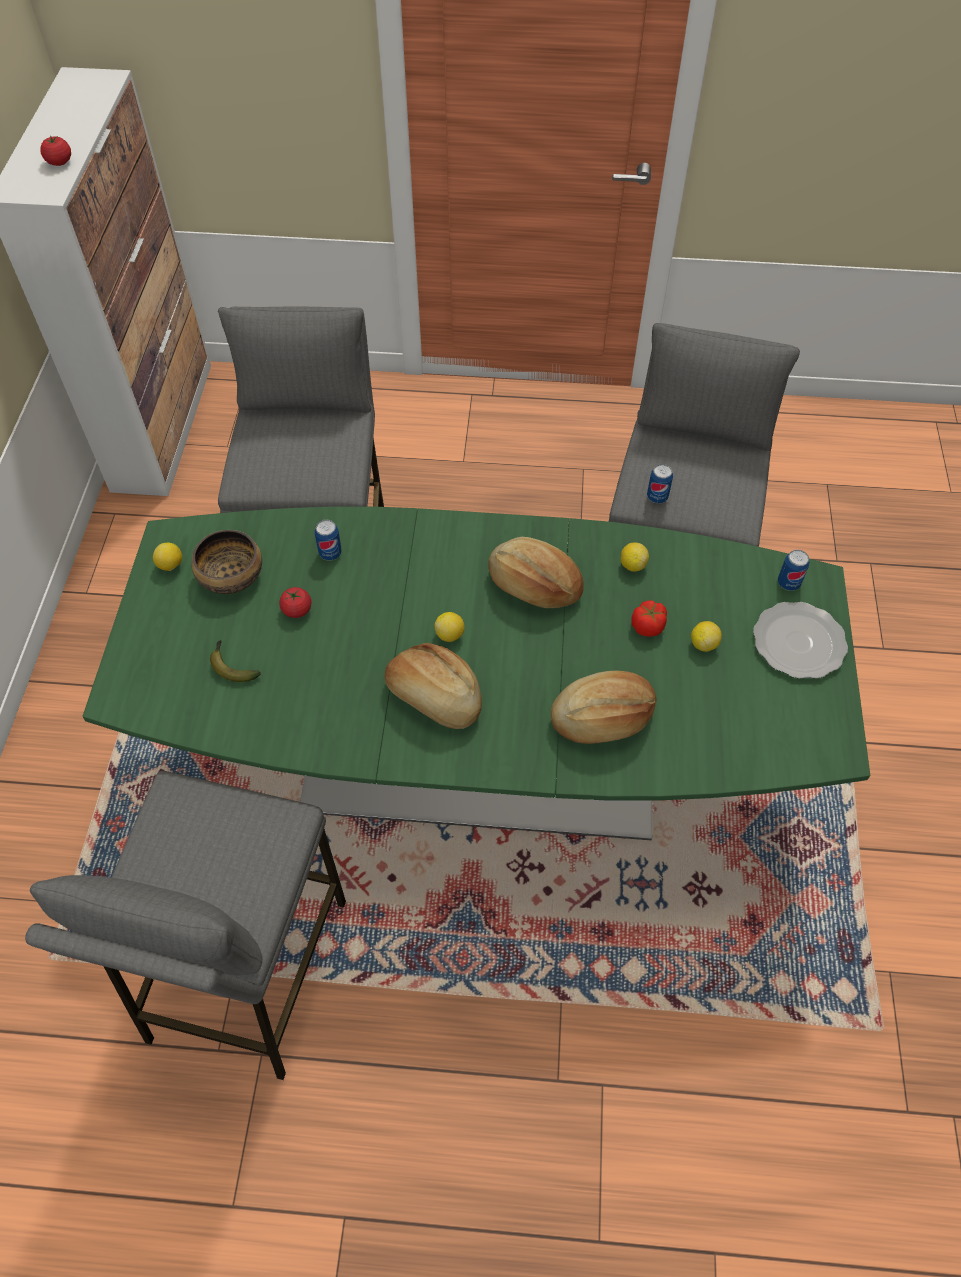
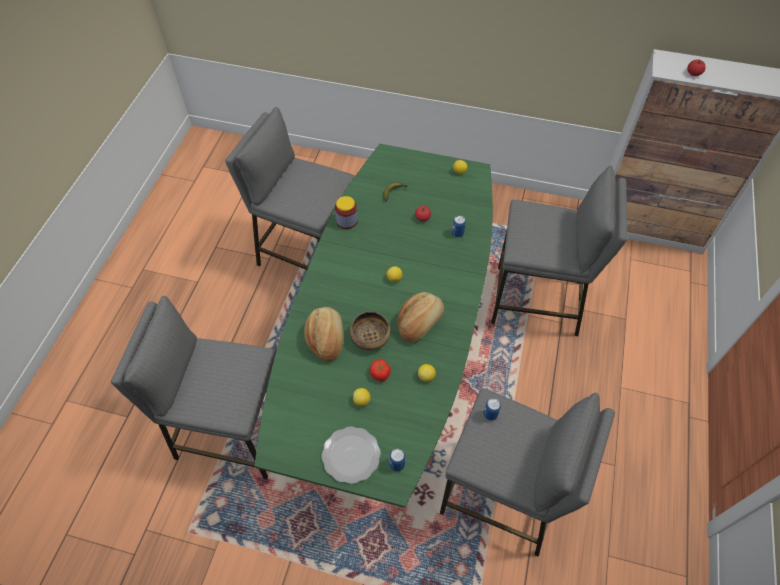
camera: 100 degrees right, 0 degrees up
(230, 575) = (449, 193): bowl -> bowl (370, 337)
(318, 737) = (347, 221): none -> jar
(434, 697) = (357, 267): bread -> none
(683, 1008) = (232, 431): none -> grey stool

